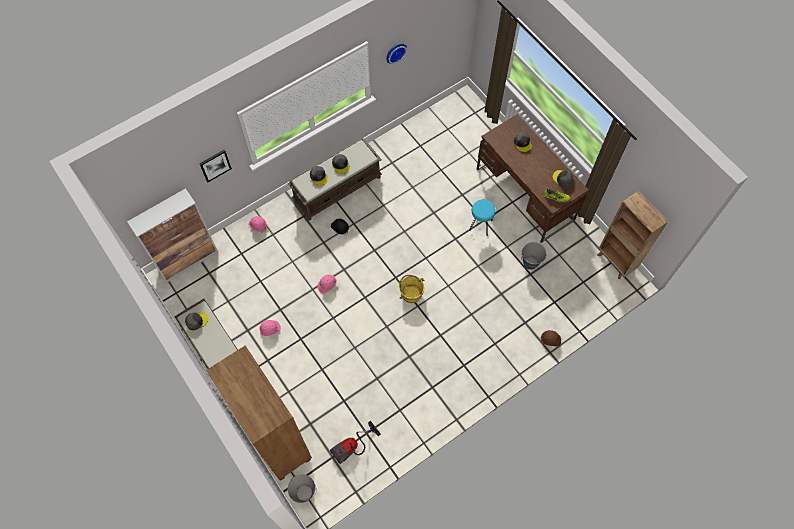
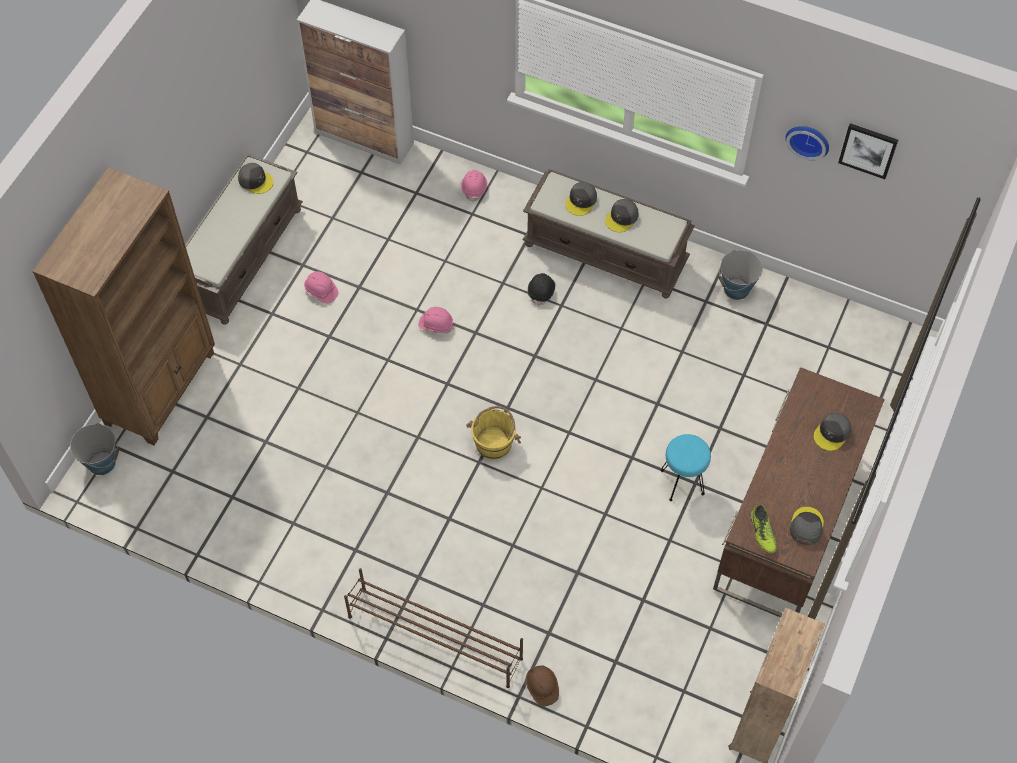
camera: 60 degrees right, 5 degrees down
(215, 165) = (459, 39): picture -> picture (868, 150)
(352, 447) = (200, 490): vacuum cleaner -> none
(499, 374) = (434, 636): none -> brown shoe rack
(530, 262) = (664, 590): bucket -> bucket (736, 289)

